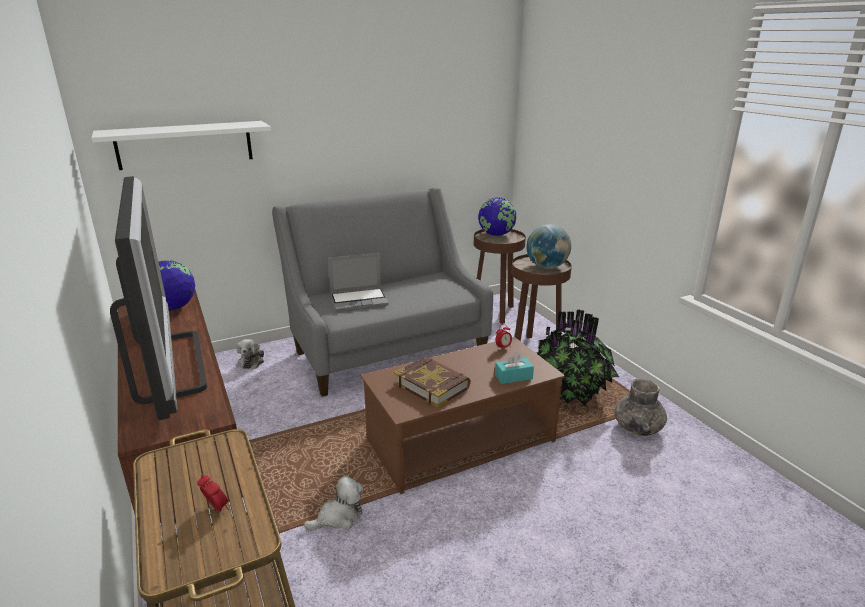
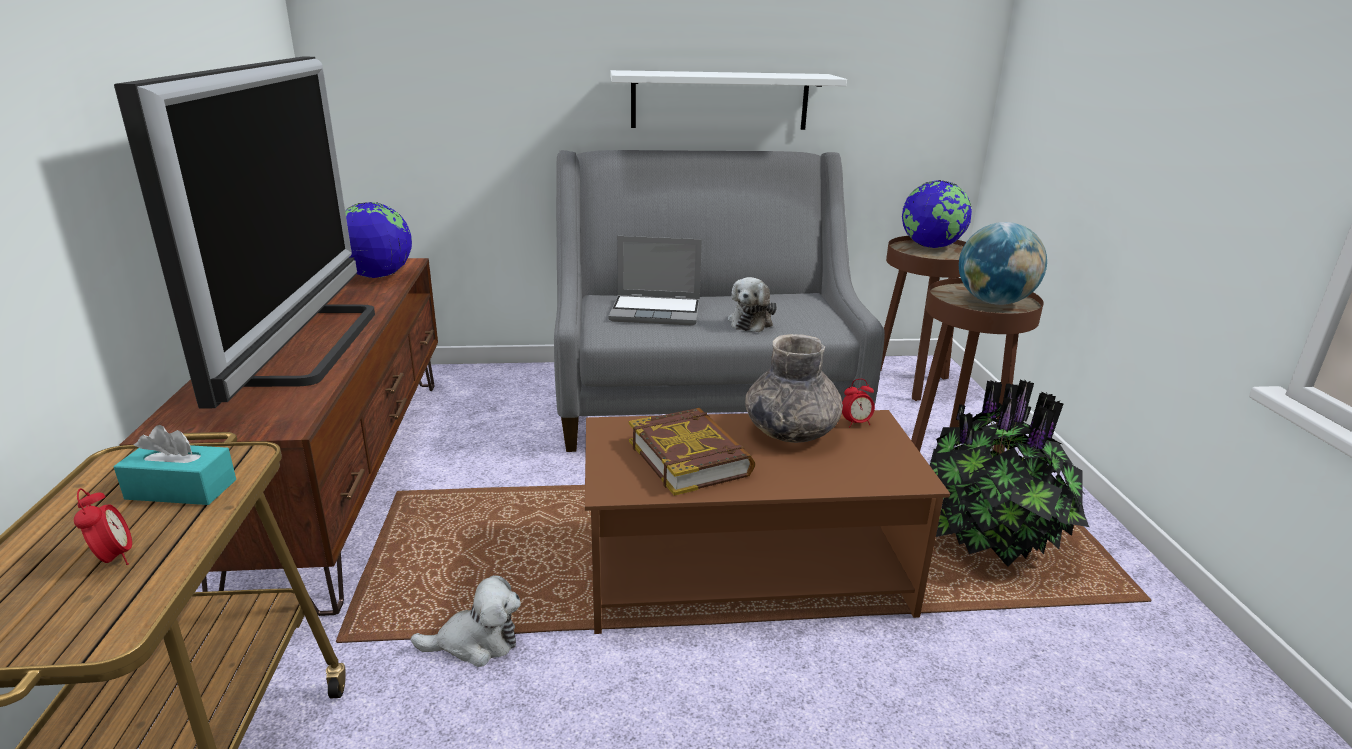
camera: 20 degrees right, 0 degrees up
(185, 145) = (440, 40): white shelf -> white shelf (720, 100)
(252, 361) = (503, 383): plush toy -> plush toy (751, 321)
(513, 377) = (845, 474): turquoise tissue box -> turquoise tissue box (181, 489)
(637, 427) = (1105, 634): grey vase -> grey vase (790, 431)

